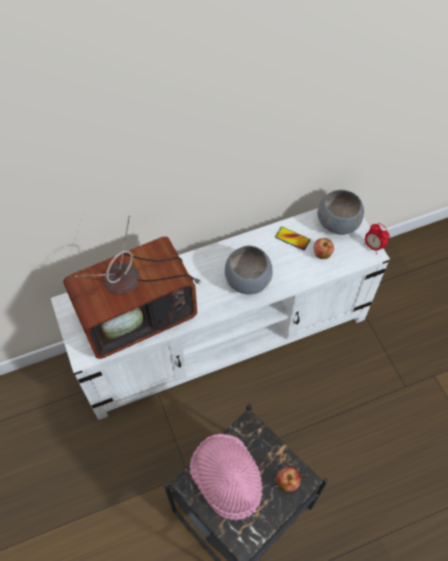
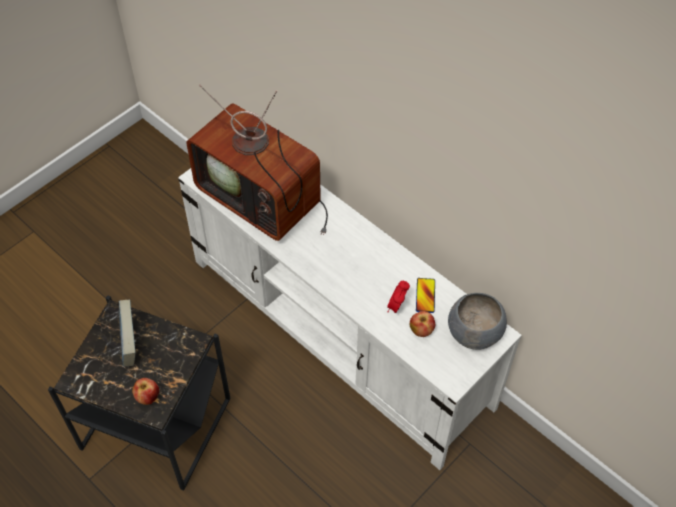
camera: 65 degrees right, 5 degrees down
(227, 480) = (130, 345): pink hat -> book
(247, 280) = (348, 273): grey bowl -> none
(373, 246) = (463, 379): alarm clock -> alarm clock (397, 306)

